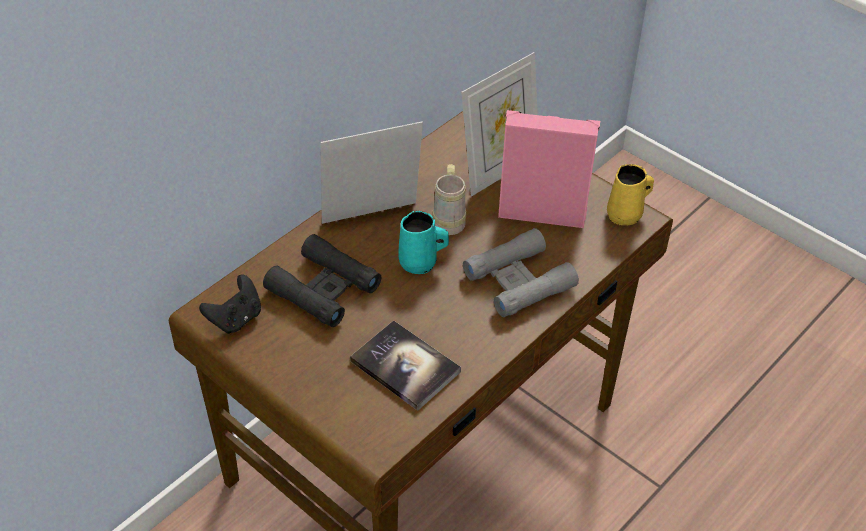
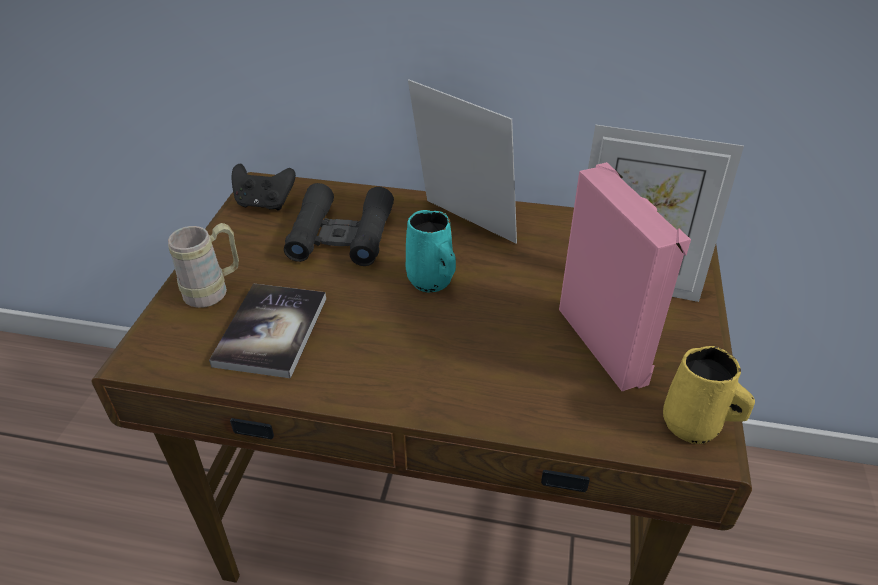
camera: 60 degrees right, 5 degrees down
(449, 219) = (517, 275): beige mug -> beige mug (214, 291)
(519, 281) = (474, 369): grey binoculars -> none

